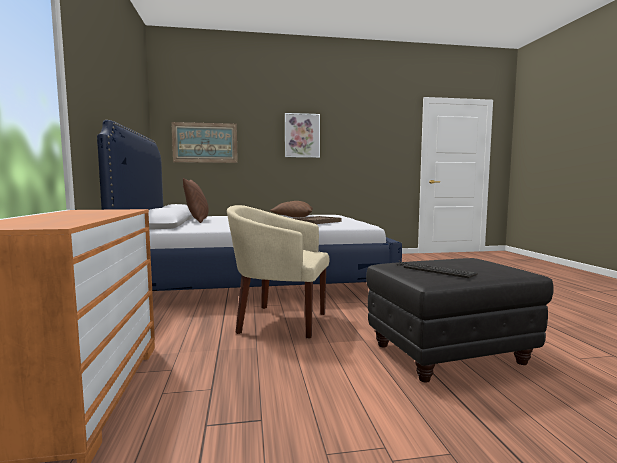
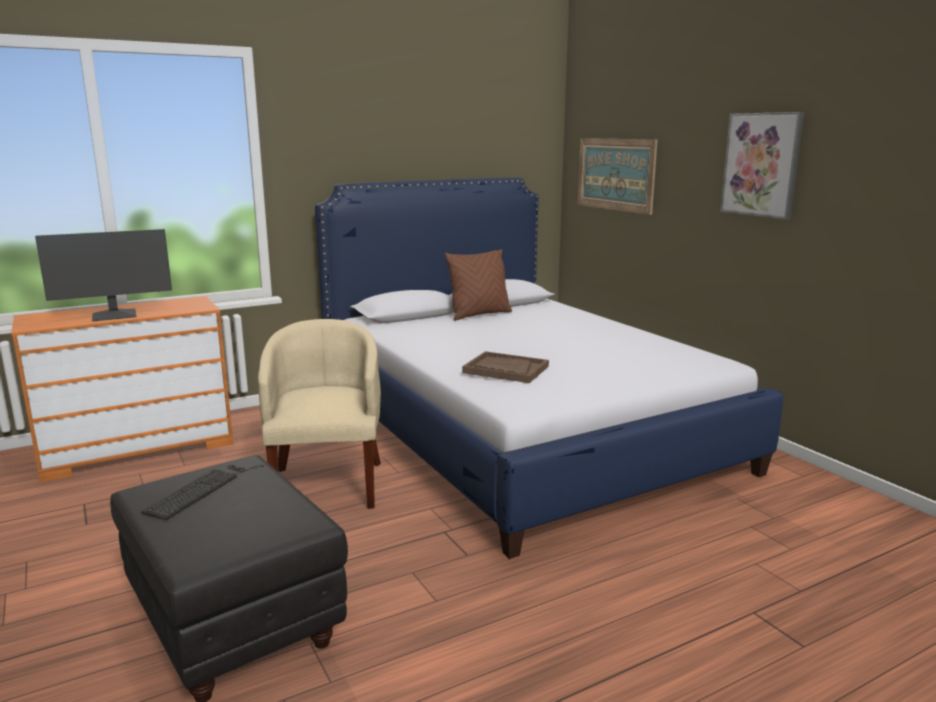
camera: 70 degrees right, 10 degrees up
(89, 216) = (114, 316): none -> monitor
(292, 217) = (606, 346): brown pillow -> none

